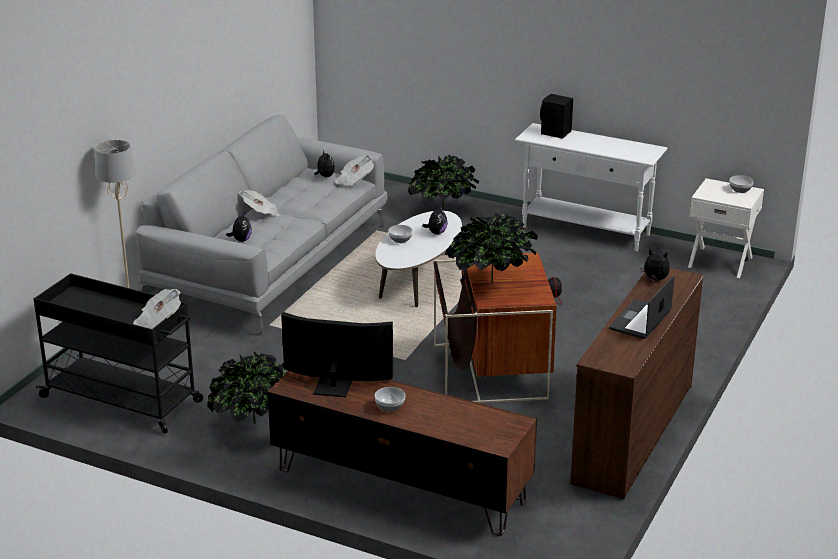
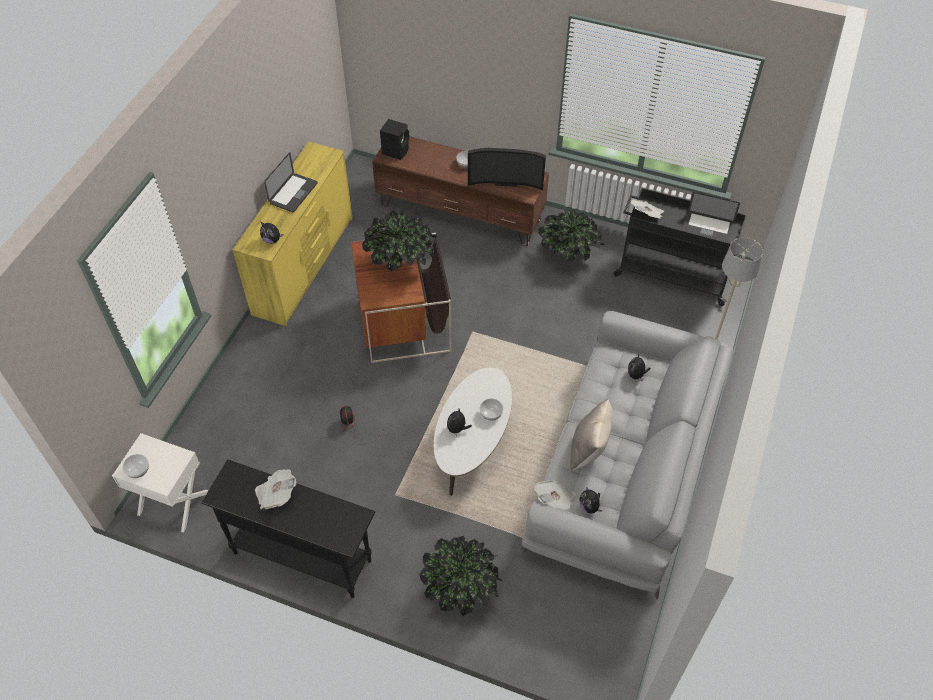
camera: 175 degrees right, 25 degrees up
(88, 305) = (707, 228): none -> laptop
(261, 213) = (634, 423): newspaper -> newspaper (276, 494)
(312, 203) = (588, 449): none -> beige pillow
(555, 133) = (326, 528): black speaker -> black speaker (396, 151)
(586, 231) = (302, 556): white console table -> black console table
(632, 433) = (304, 265): brown dresser -> yellow dresser

